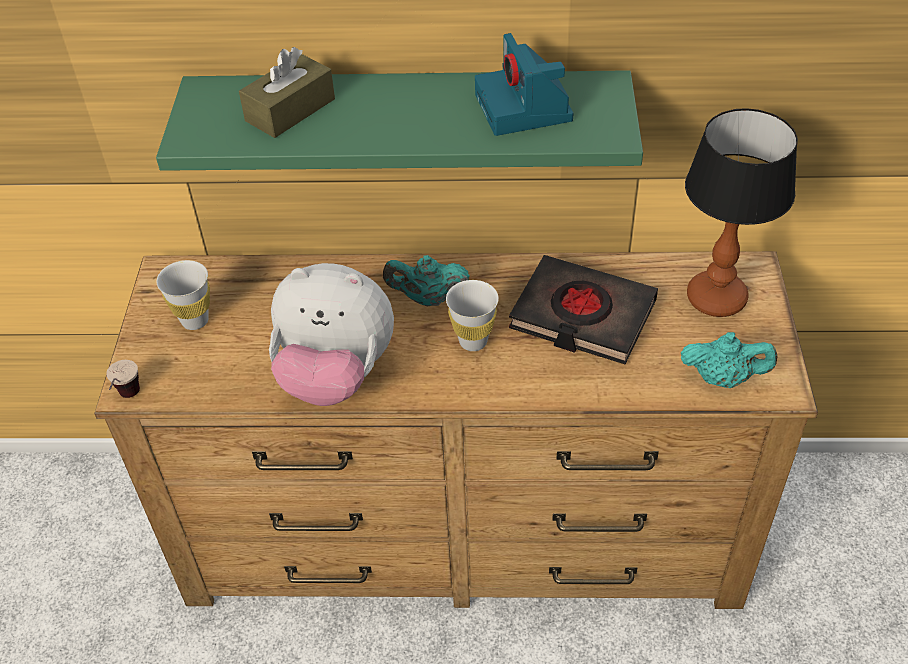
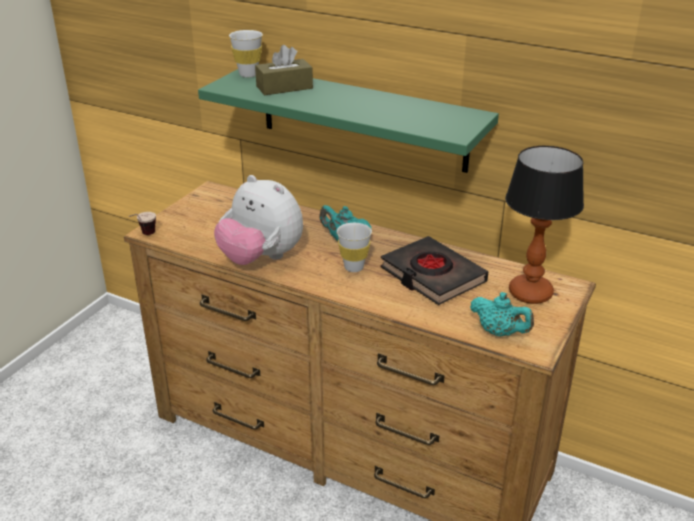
camera: 25 degrees right, 15 degrees down
(195, 320) = (208, 214): white cup -> white cup (248, 74)
(525, 108) = (415, 114): camera -> none

